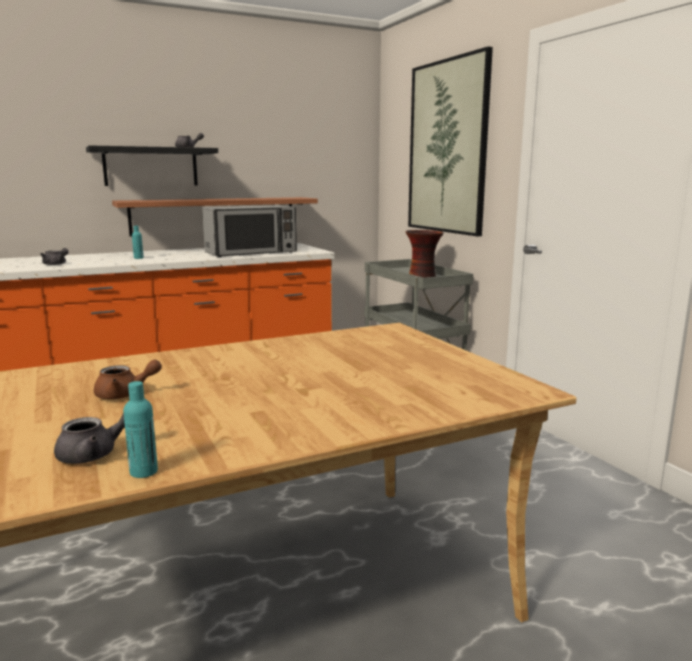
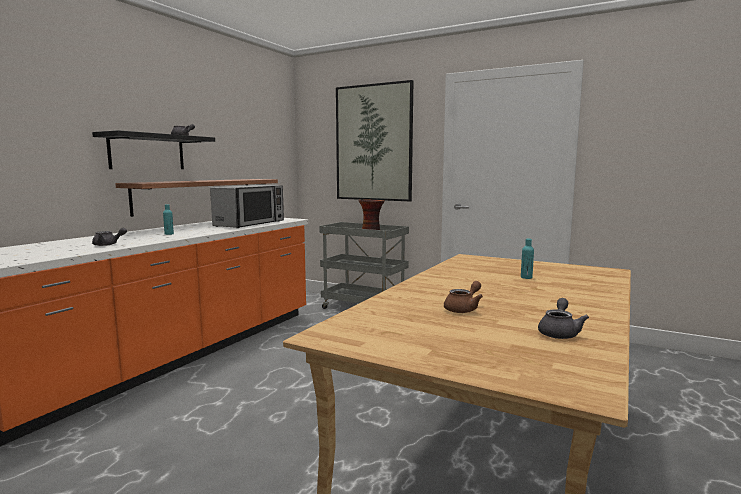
camera: 35 degrees left, 5 degrees down
(144, 472) = (605, 332): turquoise bottle -> turquoise bottle (526, 277)

